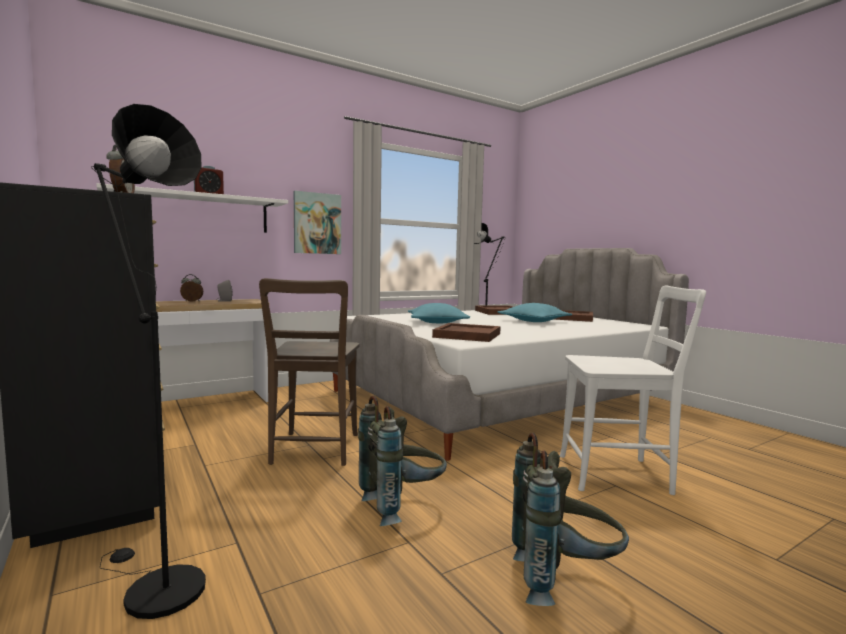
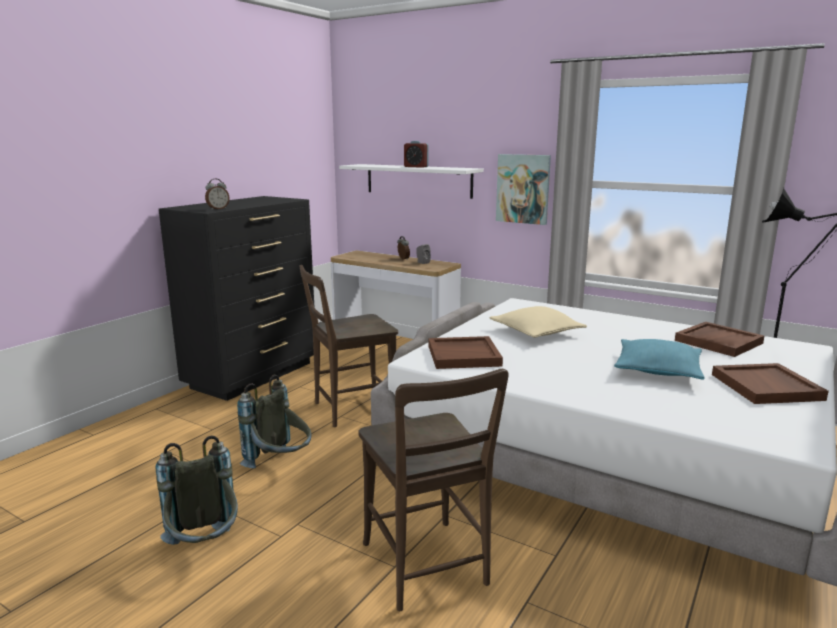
camera: 65 degrees right, 10 degrees up
(155, 587) = (166, 426): black floor lamp -> none
(437, 322) = (536, 332): turquoise pillow -> beige pillow
(620, 474) = (427, 568): white chair -> brown chair

